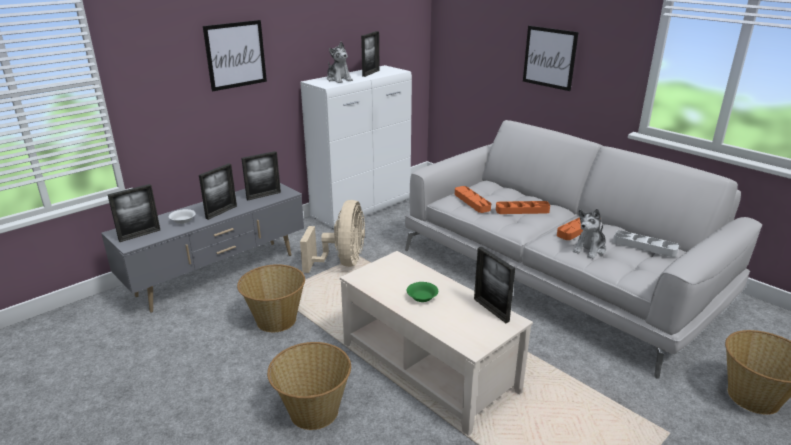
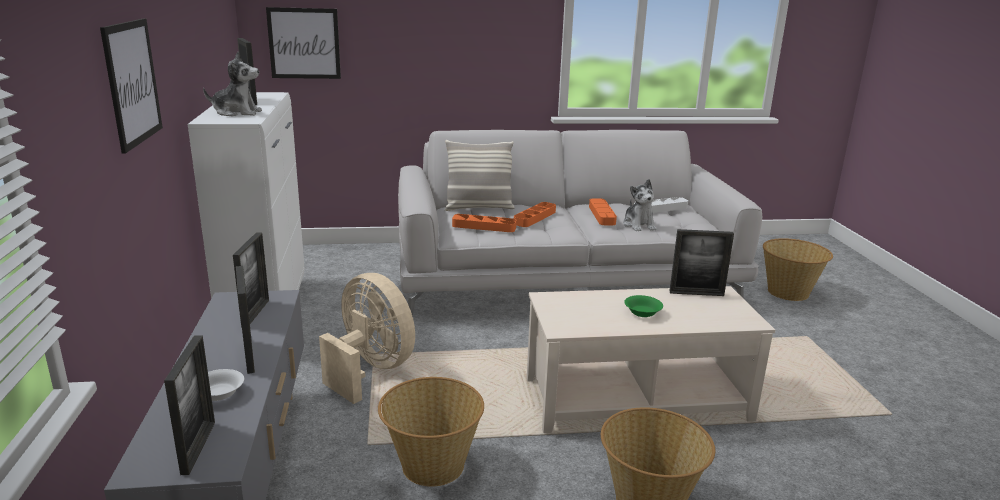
camera: 55 degrees left, 5 degrees down
(504, 189) = (479, 207): none -> pillow
(549, 57) = (443, 53): picture -> picture (304, 43)

